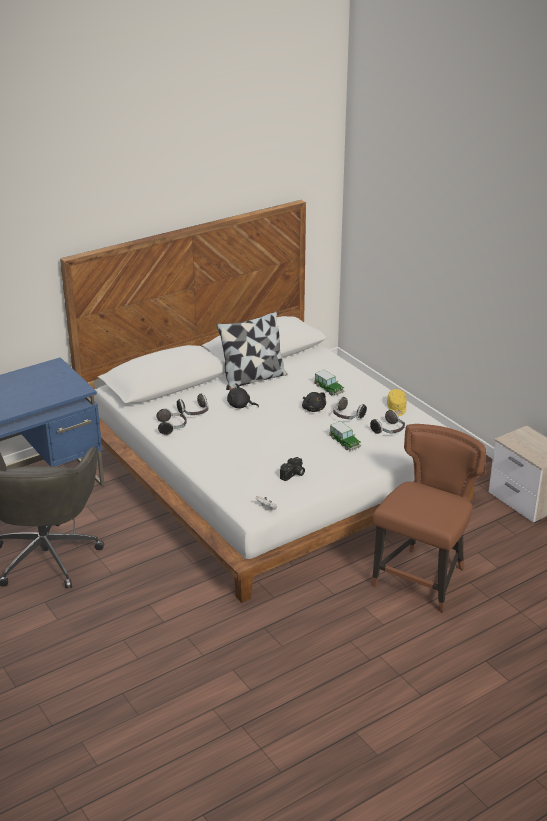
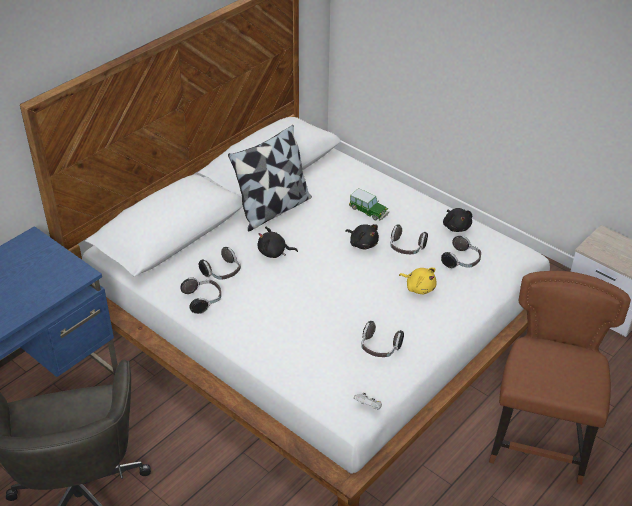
camera: 15 degrees left, 10 degrees up
(293, 475) = (379, 348): camera -> headphones
(345, 442) = (419, 287): toy car -> yellow plush toy
(396, 408) = (456, 226): yellow cap -> black plush toy

